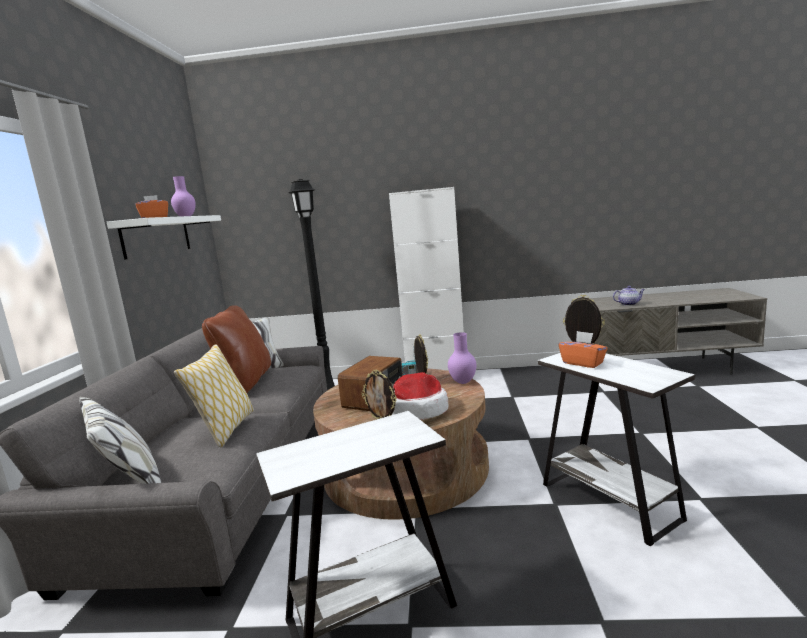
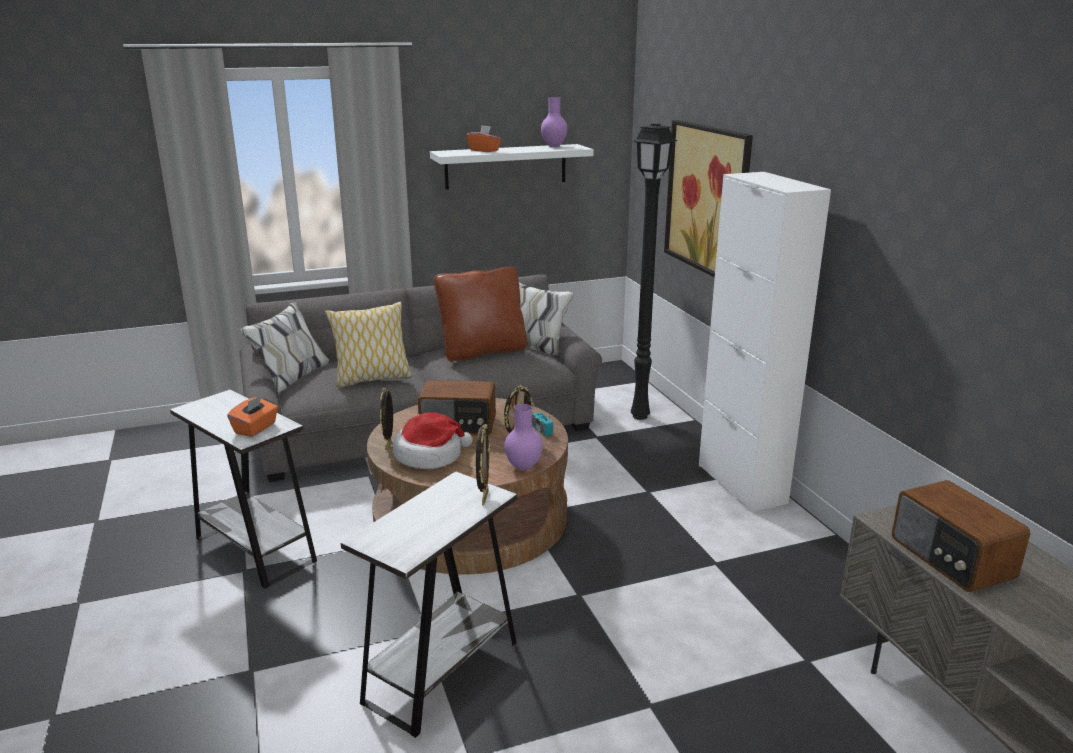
camera: 65 degrees right, 10 degrees up
(327, 229) = (707, 199): none -> picture
(583, 363) = (443, 499): orange tissue box -> orange tissue box (256, 428)
(629, 304) = (950, 558): teapot -> radio

